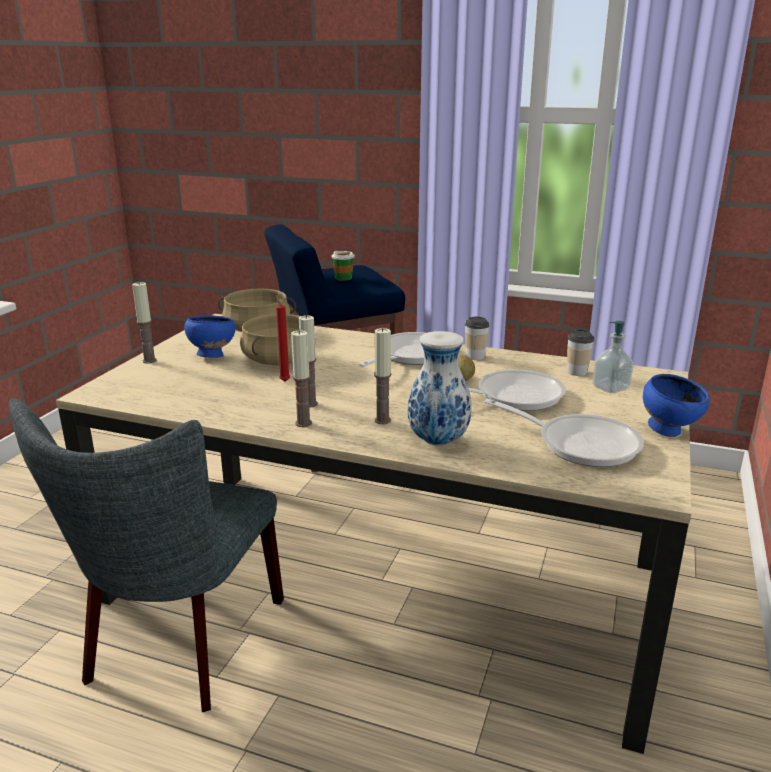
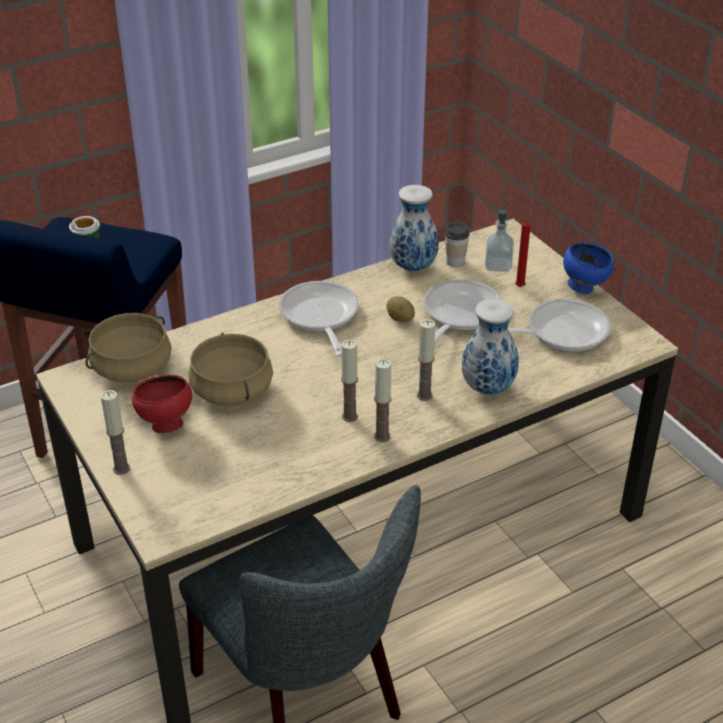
camera: 50 degrees left, 15 degrees up
(211, 356) = (165, 425): blue bowl -> red bowl
(284, 381) = (284, 408): red candle -> red candle (518, 286)
(475, 356) = (365, 287): cup -> none
(536, 361) = (413, 266): none -> vase

